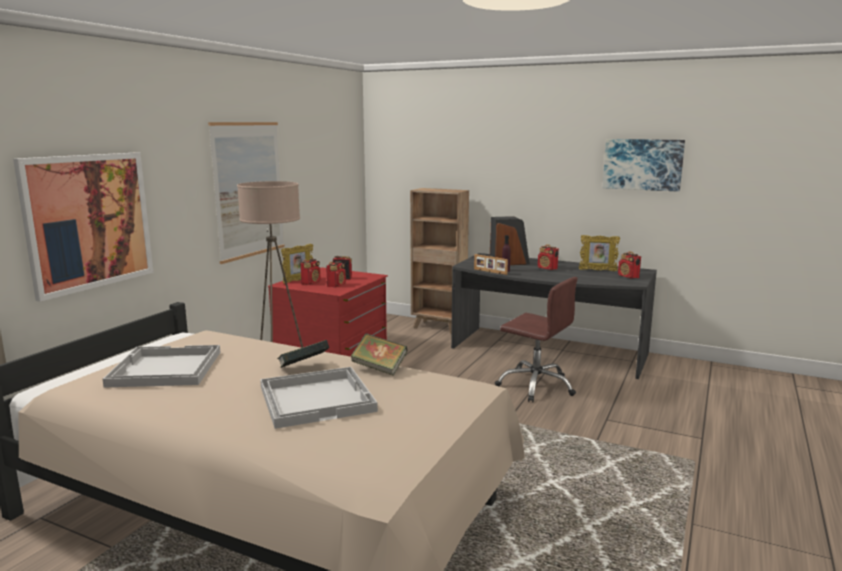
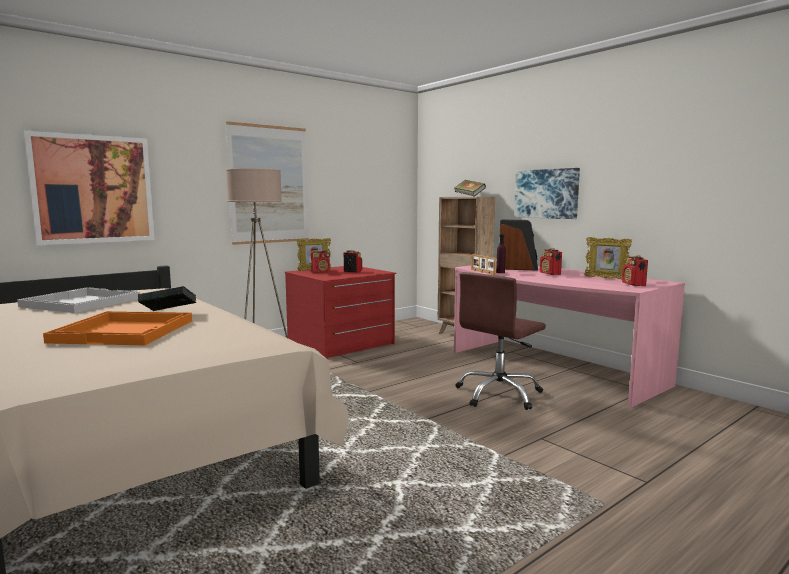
camera: 25 degrees right, 5 degrees down
(317, 398) = (125, 331): white tray -> orange tray
(336, 285) = (337, 275): radio -> none
(379, 368) = (225, 320): book -> book (469, 196)
(536, 386) = (499, 394): brown office chair -> brown office chair turned 75 degrees clockwise
(547, 352) = (549, 368): grey desk -> pink desk
(642, 164) = (670, 156): picture -> picture (546, 193)

